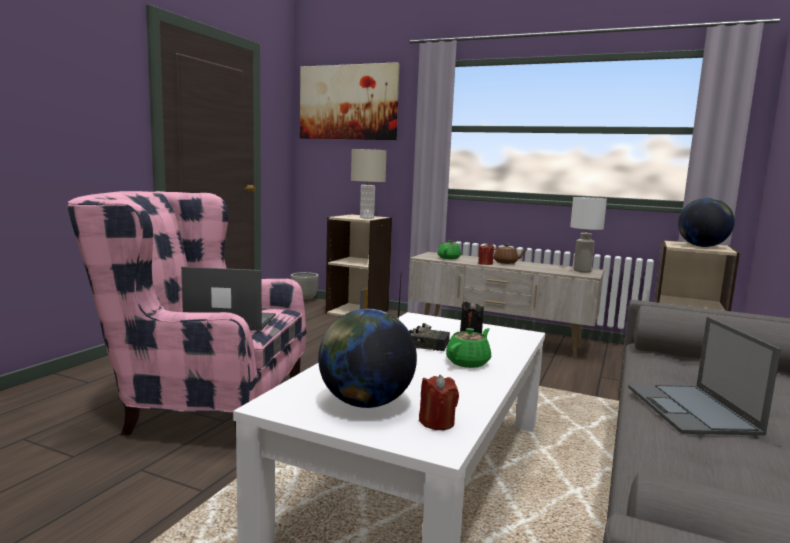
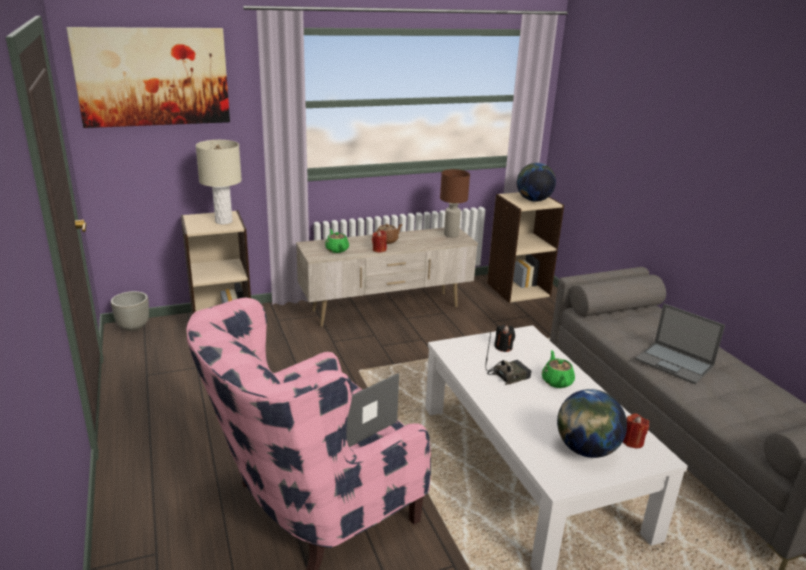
camera: 45 degrees left, 15 degrees up
(582, 271) = (451, 234): white table lamp -> brown table lamp

